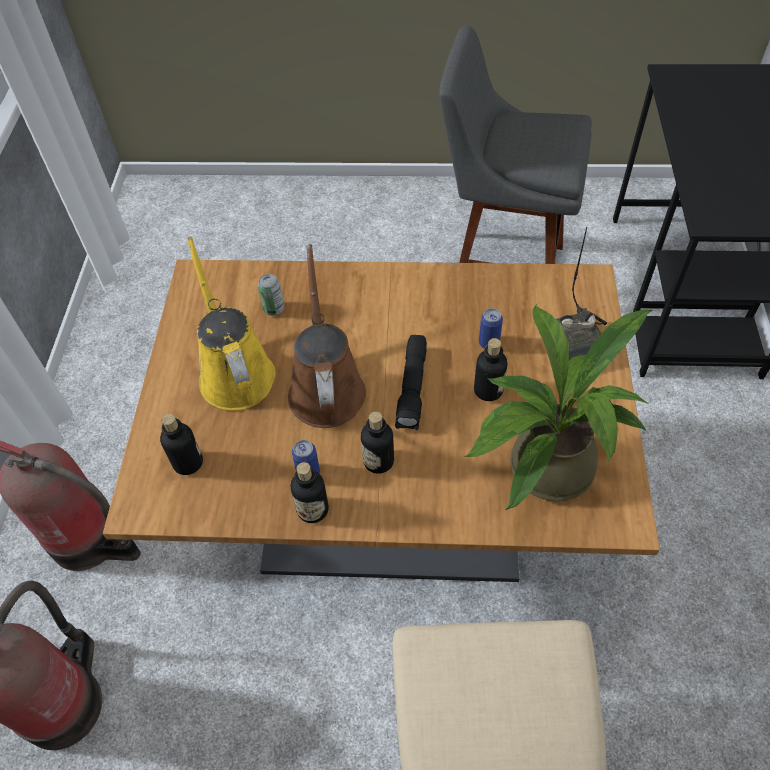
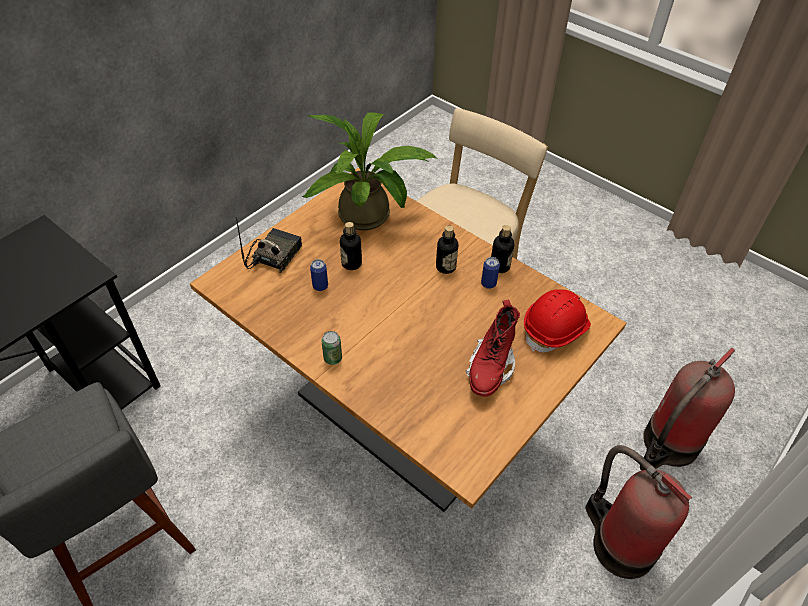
camera: 145 degrees left, 5 degrees down
(188, 462) = (555, 330): bottle -> red hard hat
(234, 372) = (490, 368): yellow watering can -> red boot
(274, 309) = (429, 399): can -> can (333, 358)
(326, 387) = (440, 322): brown watering can -> none
(413, 389) = (390, 289): black flashlight -> none

